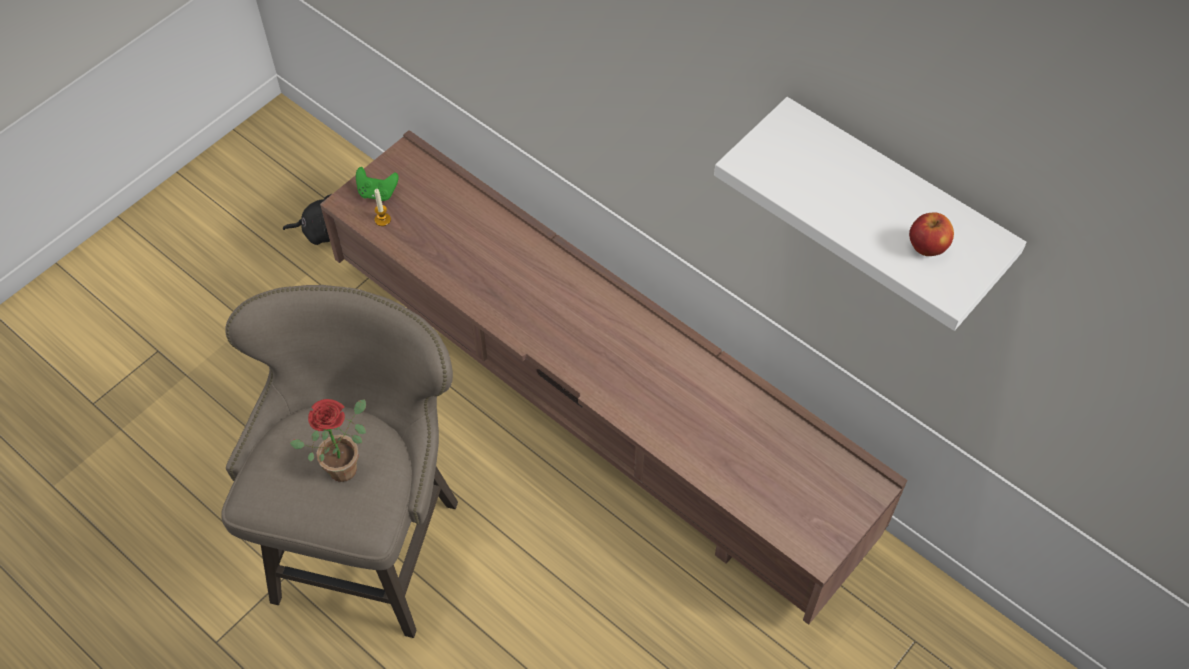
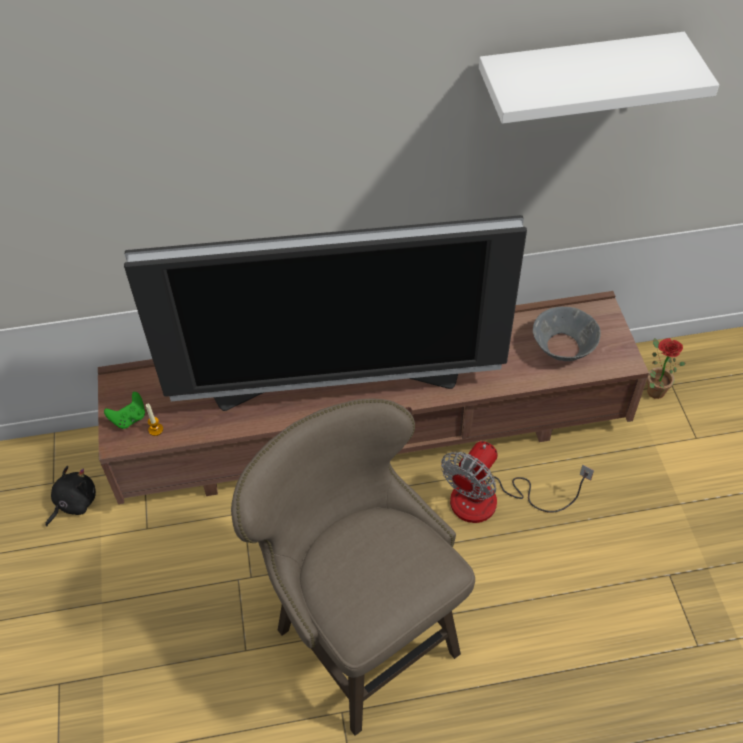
camera: 50 degrees left, 5 degrees down
(345, 464) = (385, 550): potted plant -> potted plant (653, 388)
(556, 315) = (337, 382): none -> television
(604, 557) = (492, 501): none -> fan
(779, 480) = (562, 348): none -> grey bowl
(927, 247) = (654, 66): apple -> none

